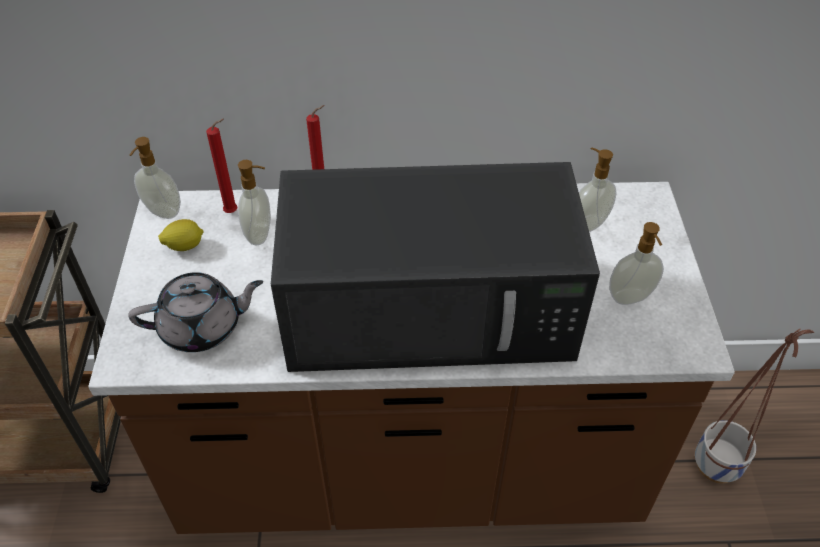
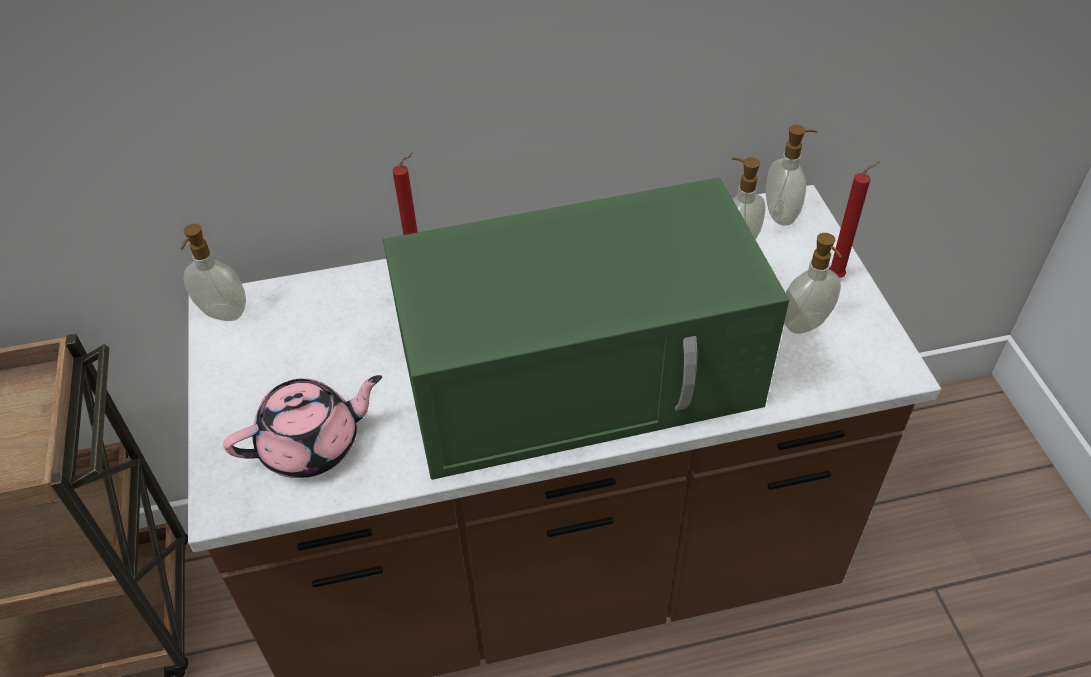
camera: 10 degrees left, 0 degrees up
(184, 246) = (262, 350): lemon -> none
(202, 327) = (312, 445): grey teapot -> pink teapot
(233, 212) = (312, 300): red candle -> red candle (838, 276)
(260, 234) = (352, 321): soap dispenser -> soap dispenser (782, 214)
(433, 307) = (583, 373): black microwave -> green microwave
(717, 465) = (903, 503): planter -> none

